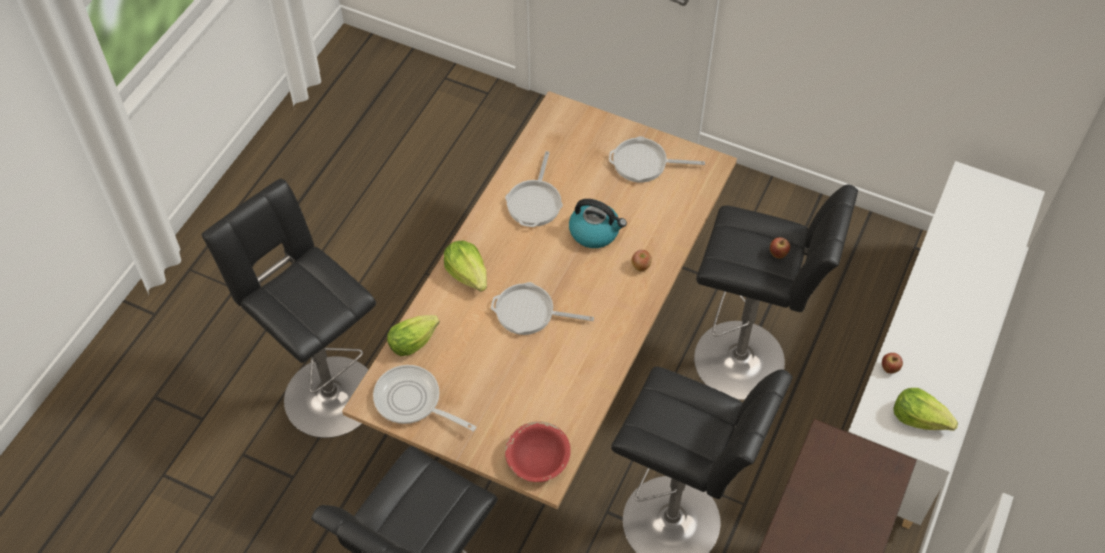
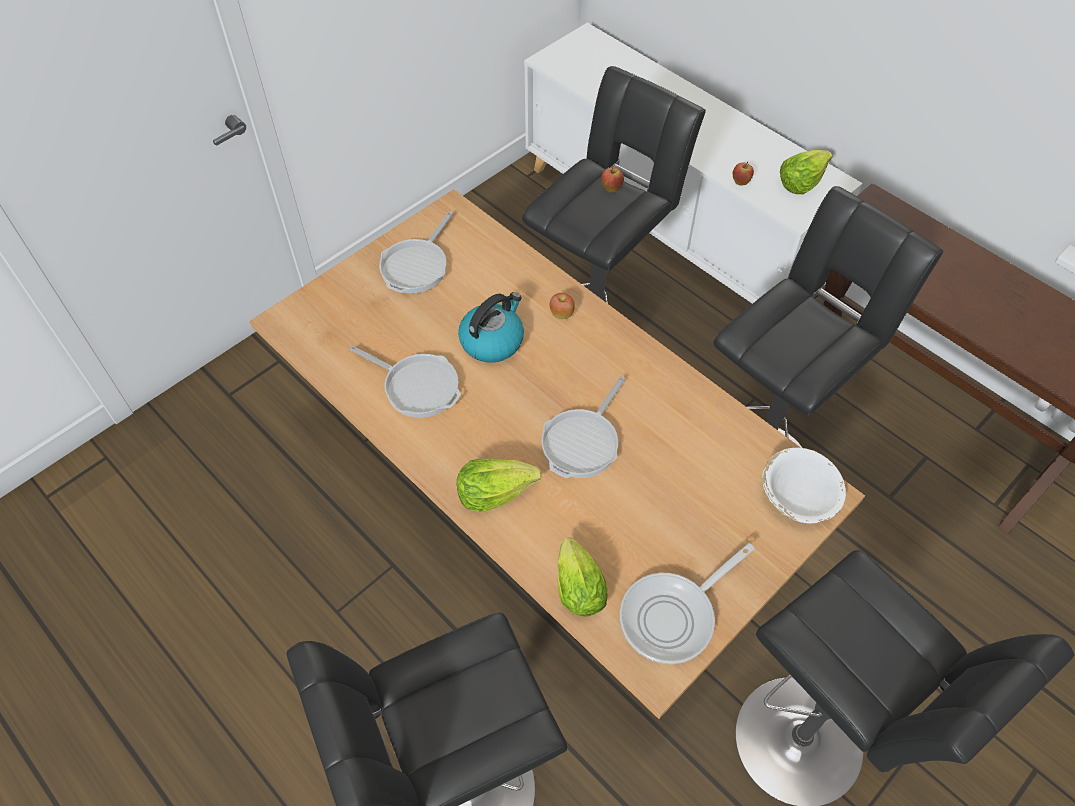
camera: 70 degrees left, 0 degrees up
(538, 460) = (798, 496): red bowl -> white bowl

